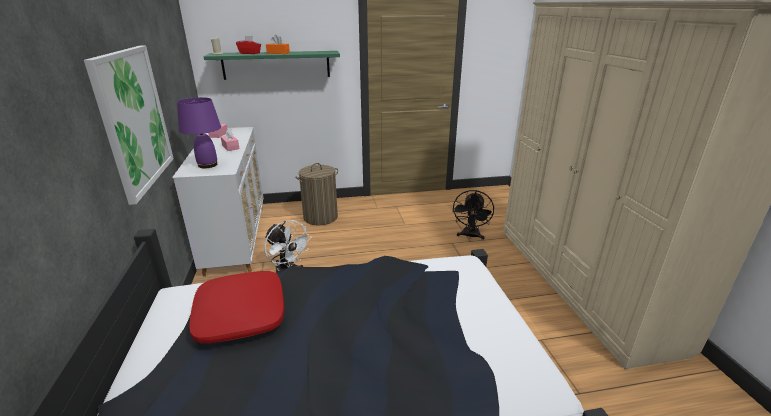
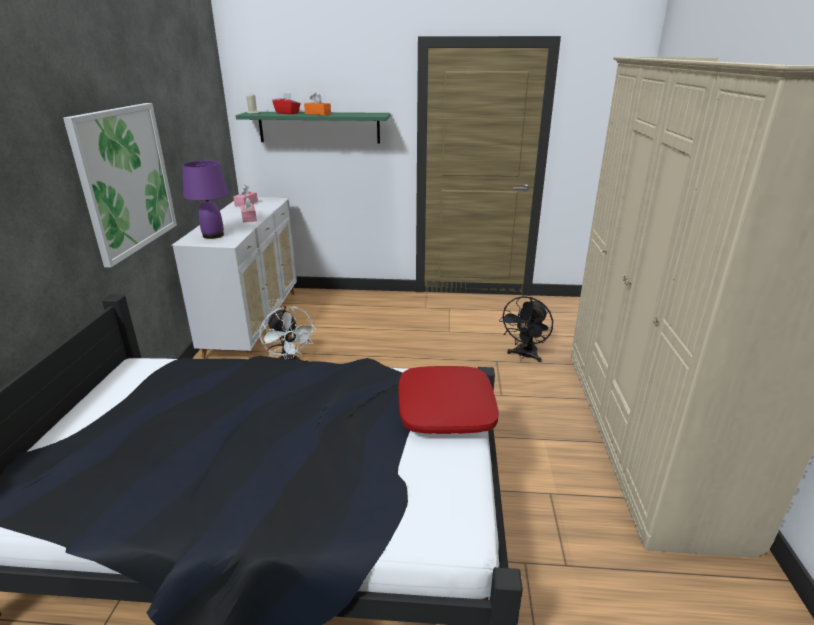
camera: 15 degrees right, 0 degrees up
(240, 314) = (182, 394): red pillow -> red pillow (445, 410)
(320, 217) = (354, 310): laundry basket -> none

